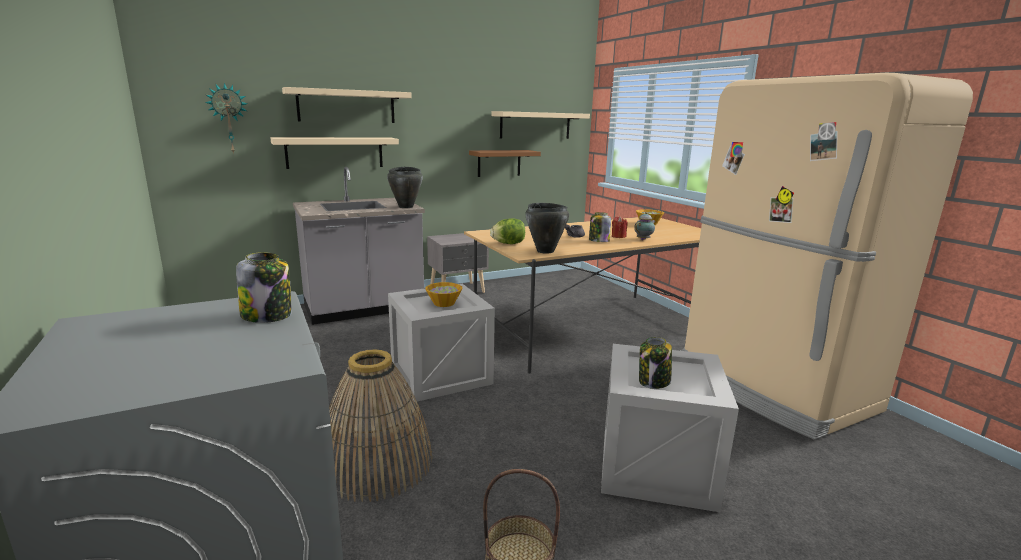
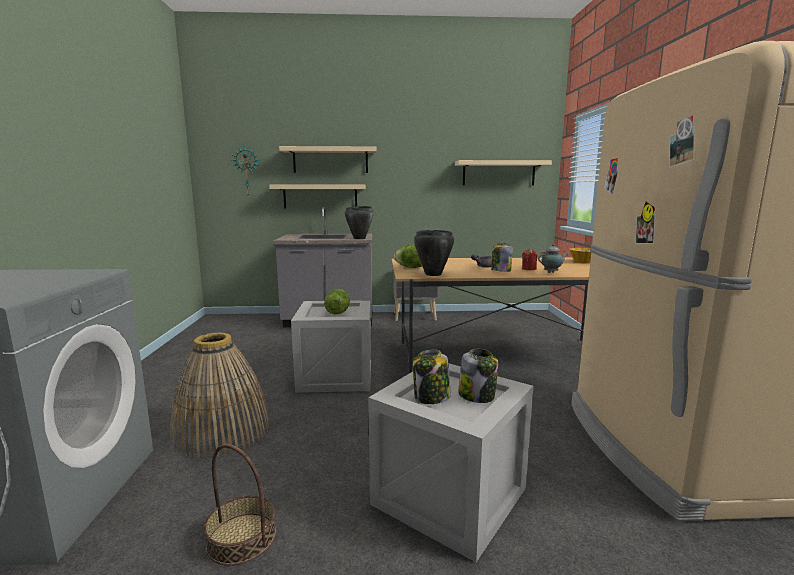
camera: 25 degrees right, 5 degrees down
(268, 315) = (71, 278): jar -> jar (477, 396)
(444, 303) = (337, 312): bowl -> lettuce
(499, 163) = (461, 207): brown shelf -> none

